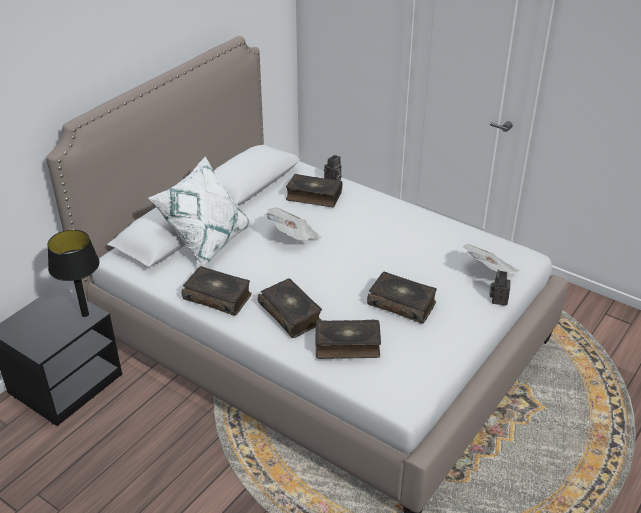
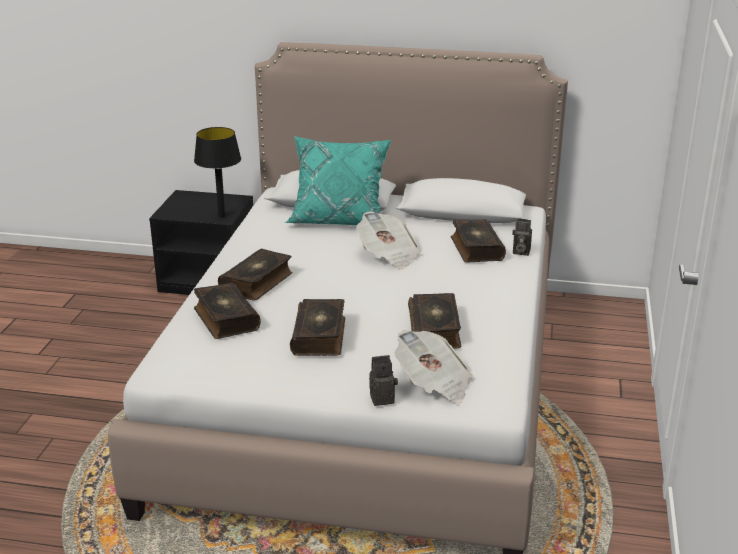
camera: 65 degrees right, 10 degrees down
(207, 241) = (339, 219): white pillow -> turquoise pillow
(218, 297) = (258, 244): book -> book (435, 330)

